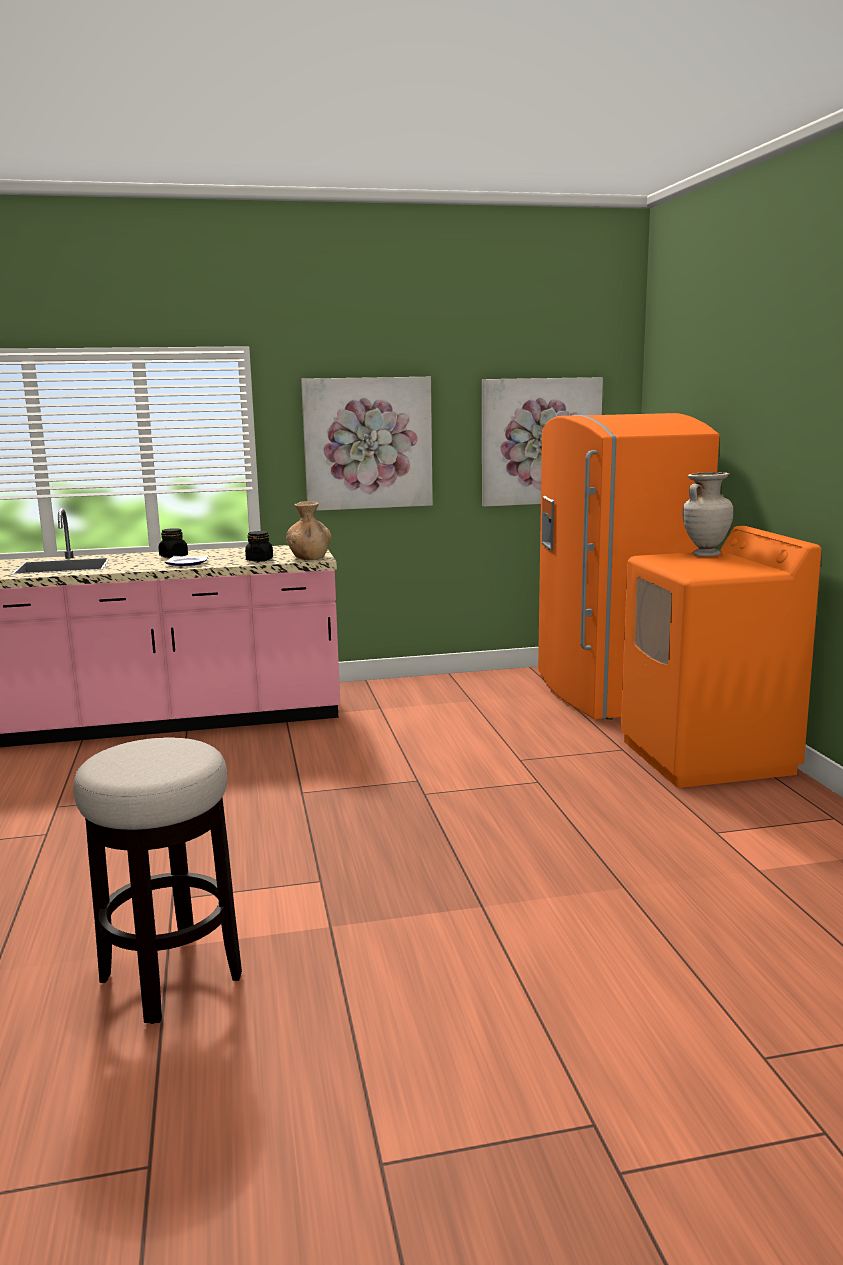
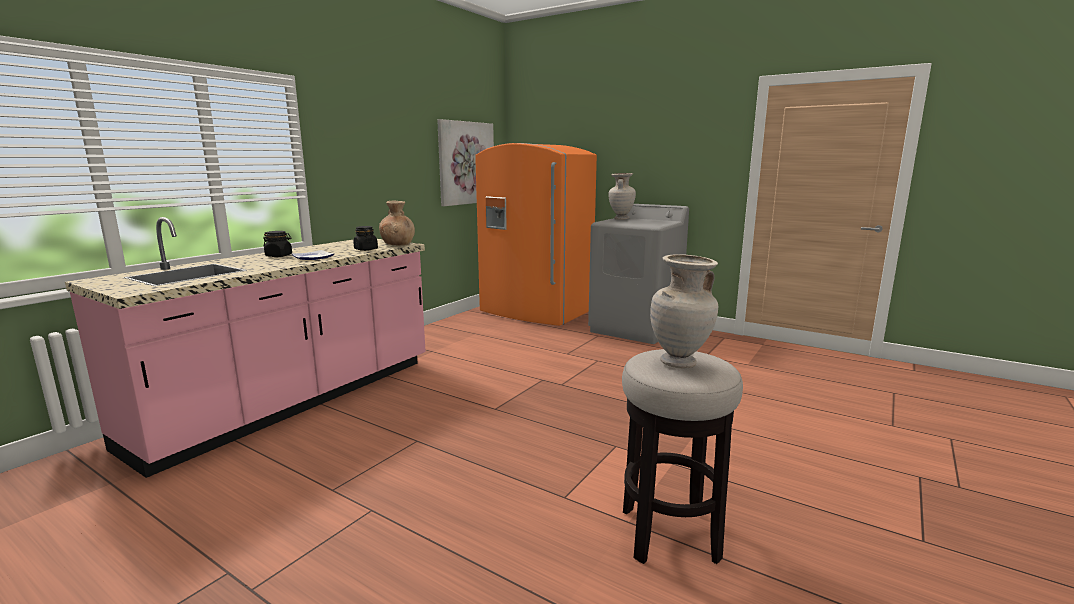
camera: 45 degrees left, 0 degrees up
(142, 756) = (679, 363): none -> beige vase
(368, 443) = (377, 161): picture -> none
(707, 757) = (635, 328): orange washing machine -> grey washing machine

